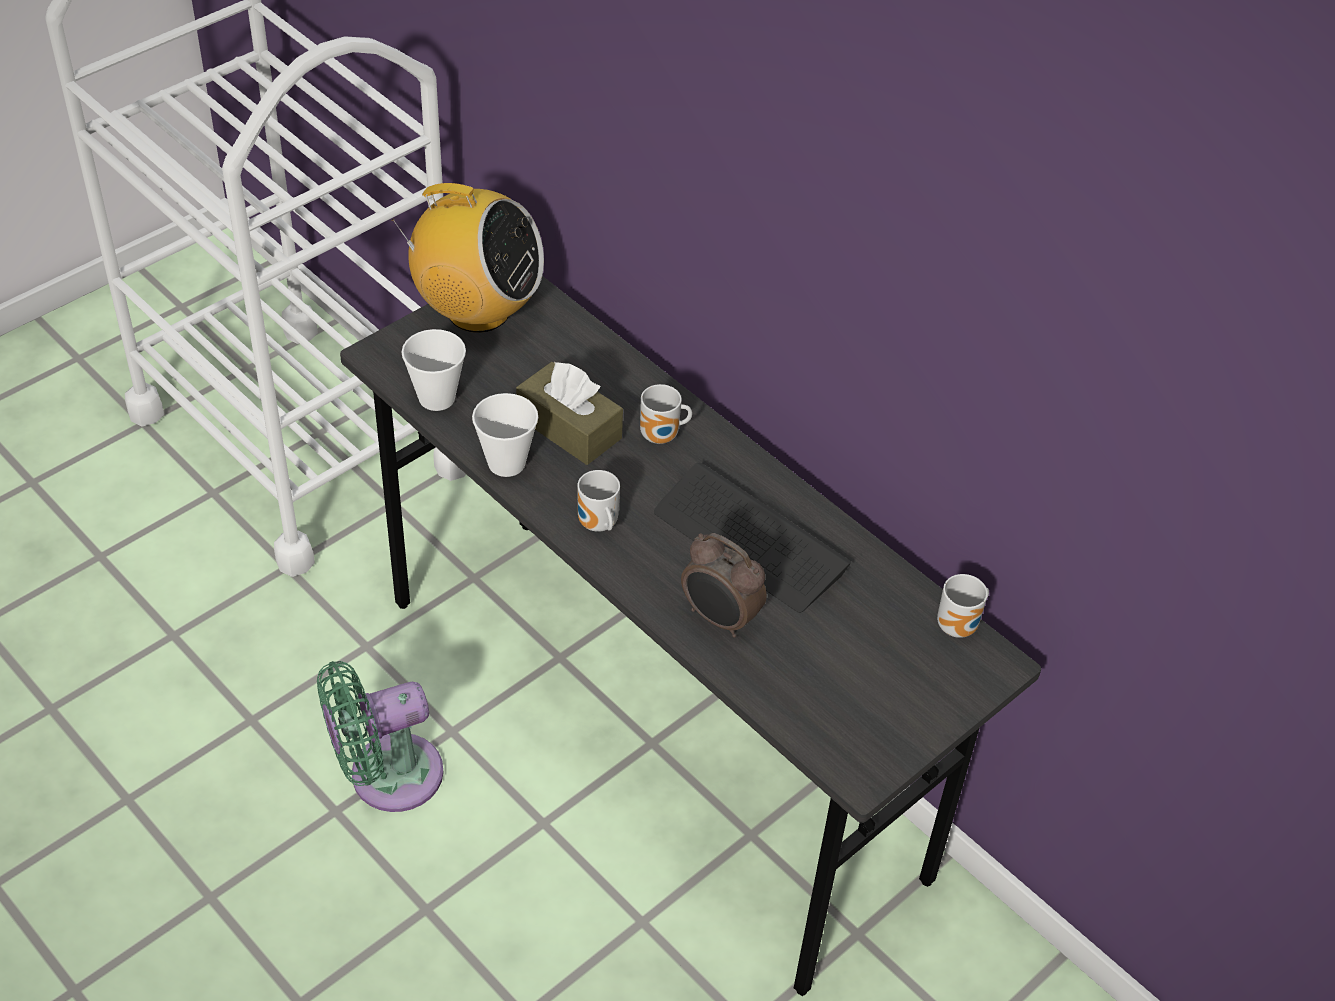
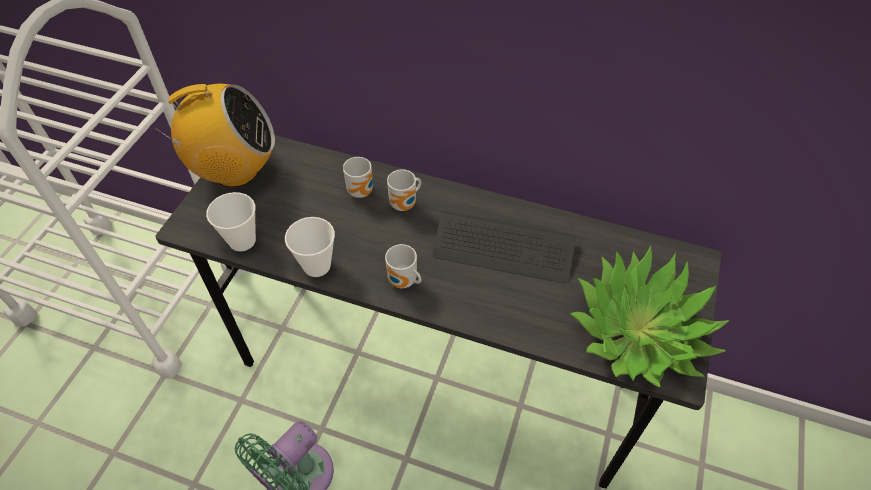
camera: 25 degrees left, 5 degrees up
(569, 428) = (343, 223): brown tissue box -> none
(719, 619) = (522, 311): alarm clock -> none
(850, 705) = (639, 331): none -> potted plant
(960, 627) = (660, 248): mug -> mug (362, 191)

